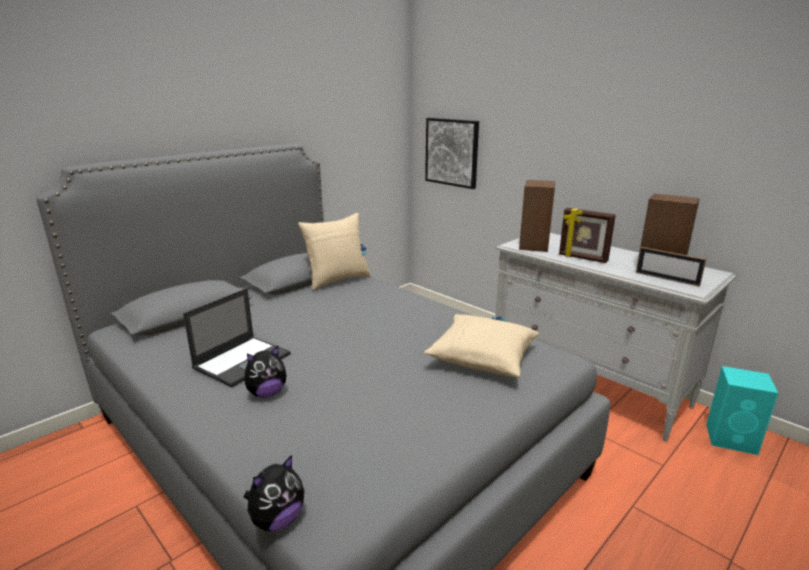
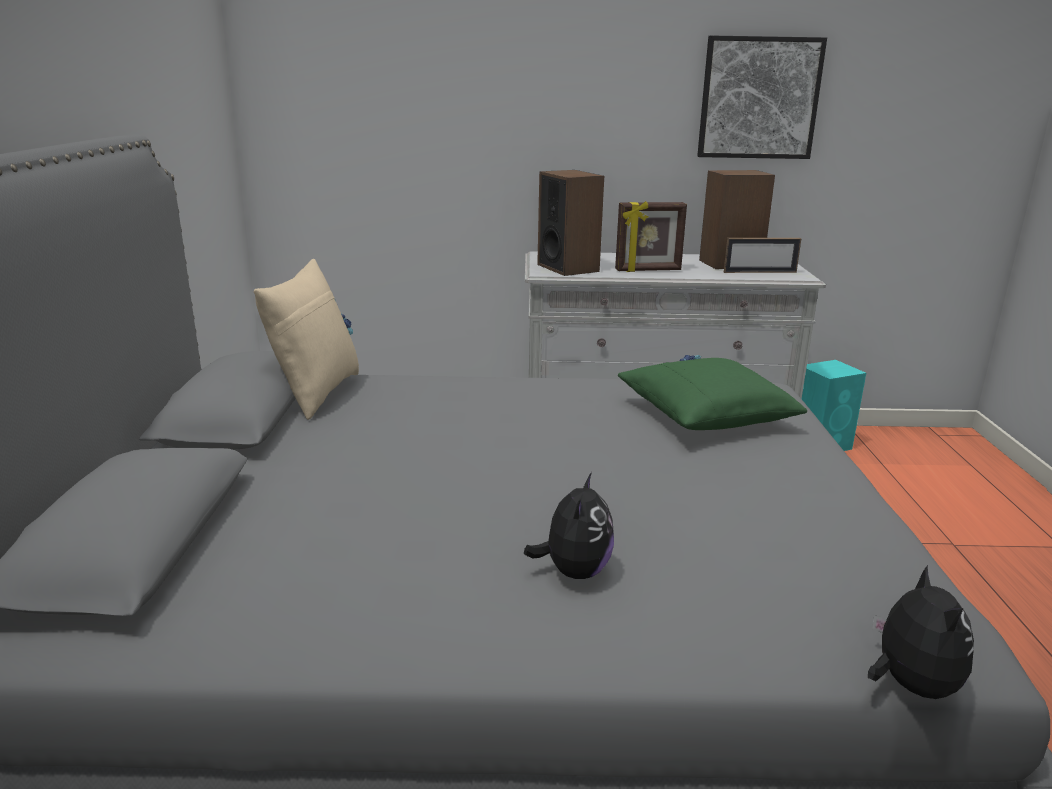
camera: 45 degrees left, 0 degrees up
(243, 360) = (436, 552): laptop -> none
(452, 152) = (339, 146): picture -> picture (759, 98)
(483, 359) = (706, 417): beige pillow -> green pillow

